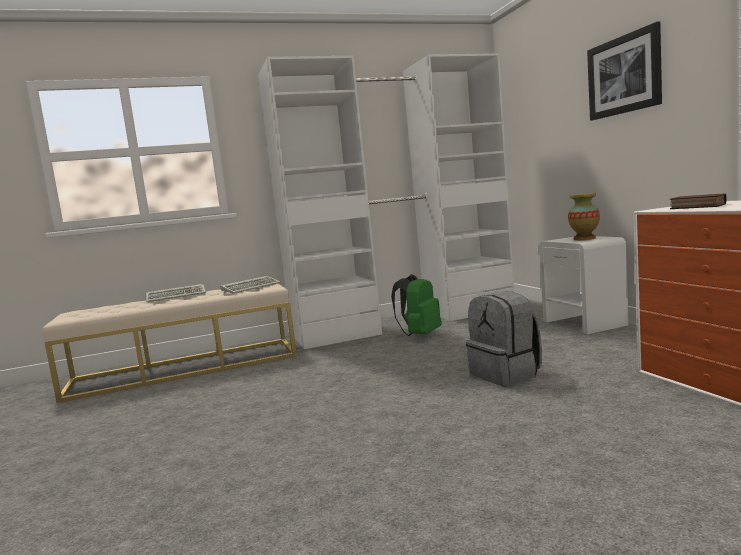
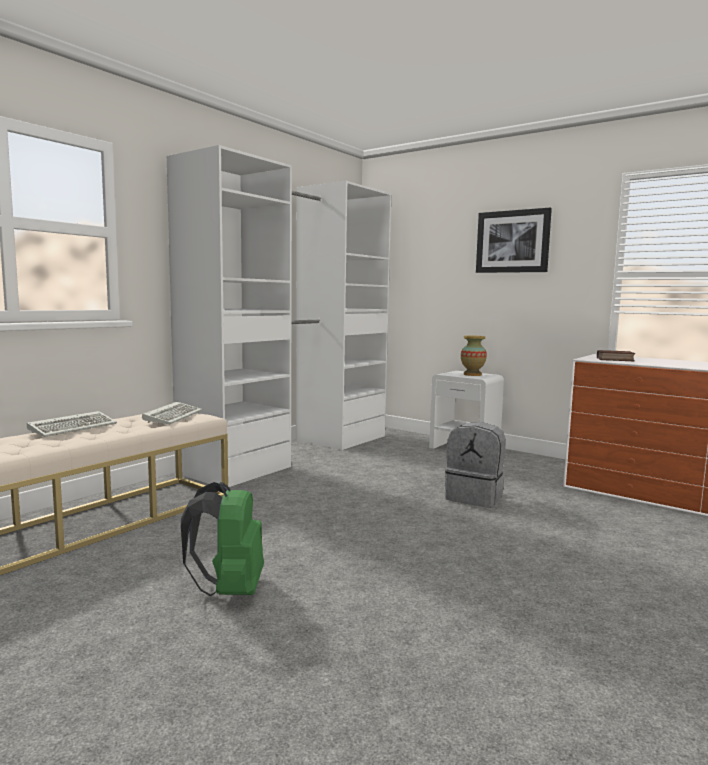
camera: 35 degrees left, 0 degrees up
(420, 335) = (334, 465): green backpack -> green backpack (229, 590)

